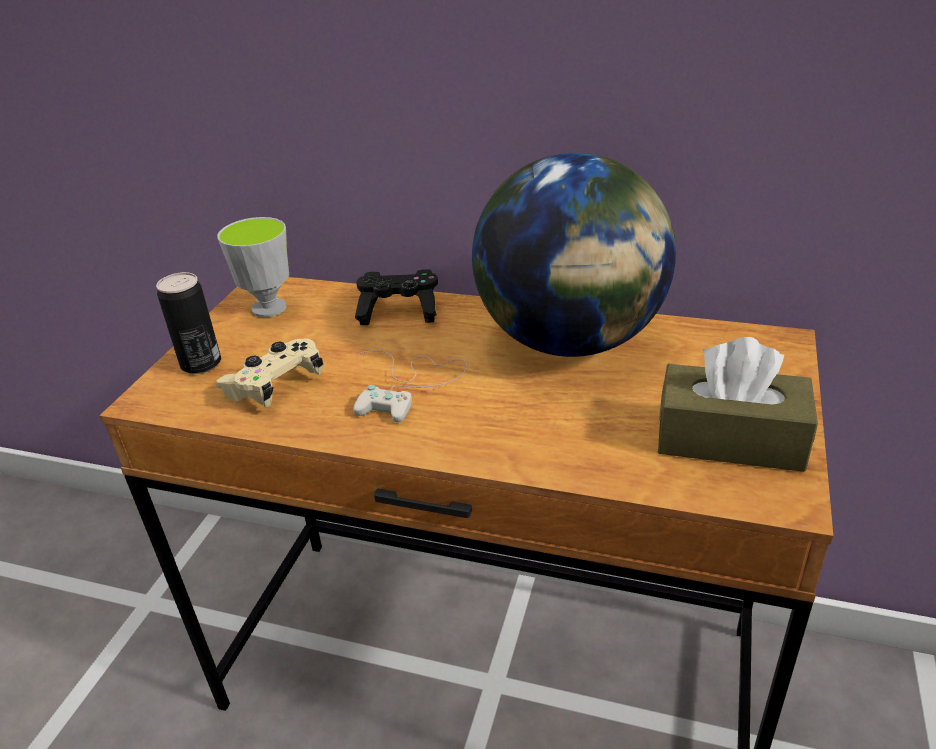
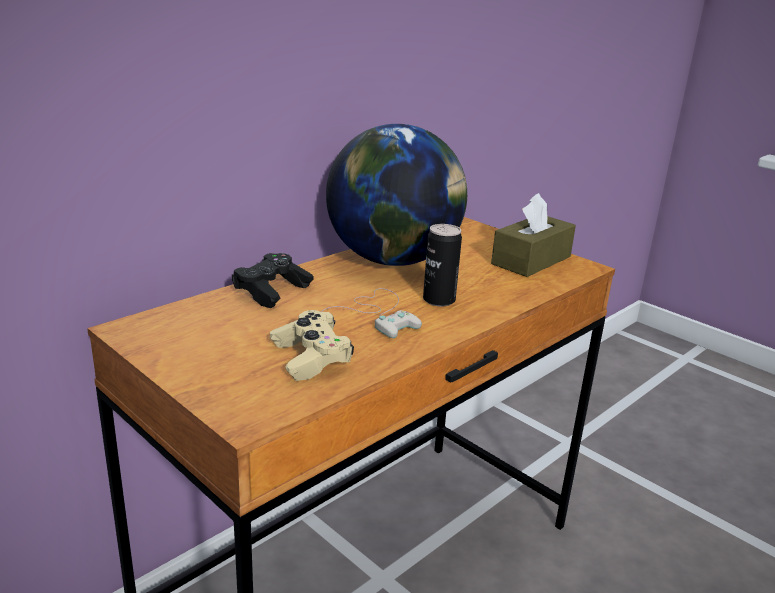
camera: 65 degrees left, 10 degrees down
(201, 364) = (224, 382): can -> can (439, 300)
(269, 308) = (176, 334): cup -> none

